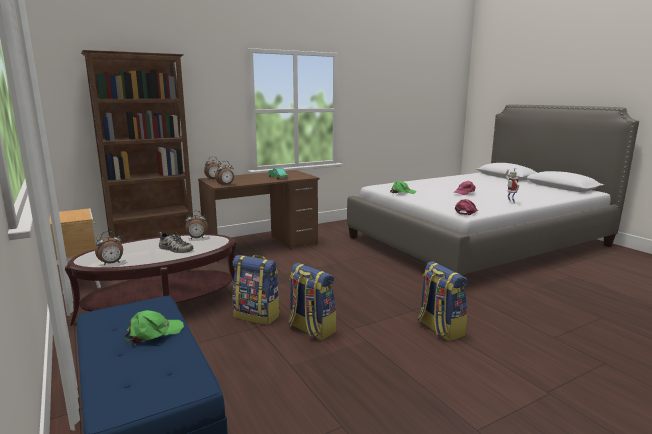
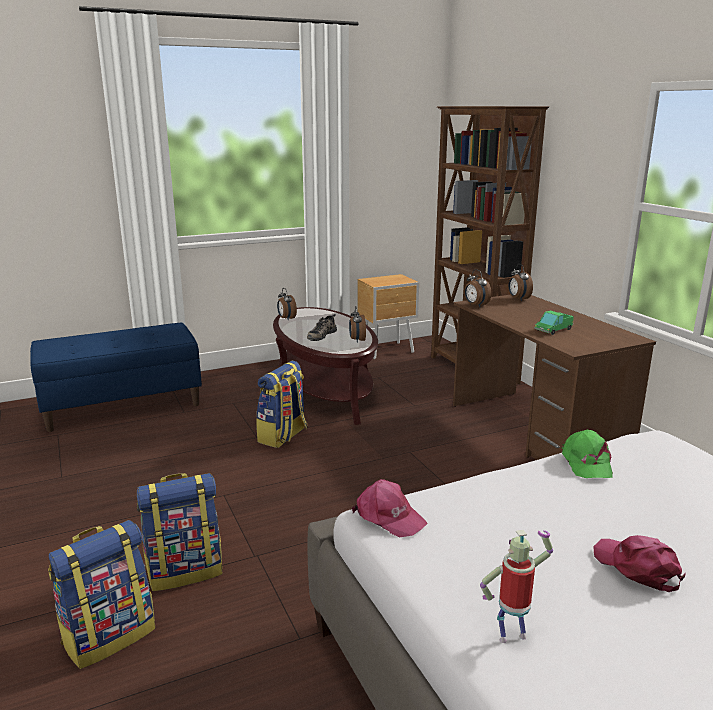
camera: 95 degrees right, 5 degrees up
(153, 333) = (129, 342): green cap -> none
(311, 329) = (236, 467): backpack -> backpack (109, 635)

